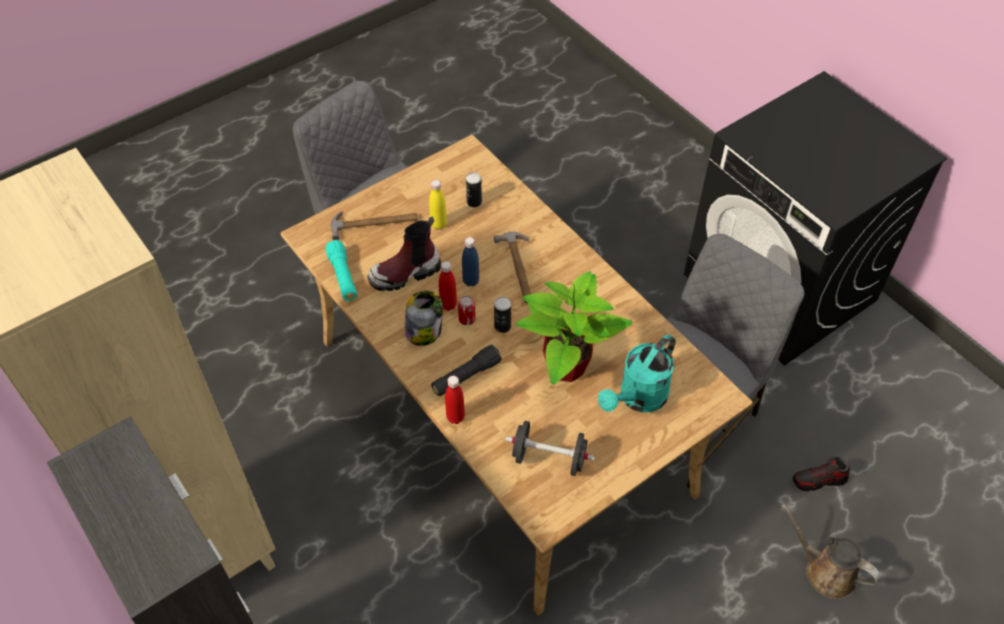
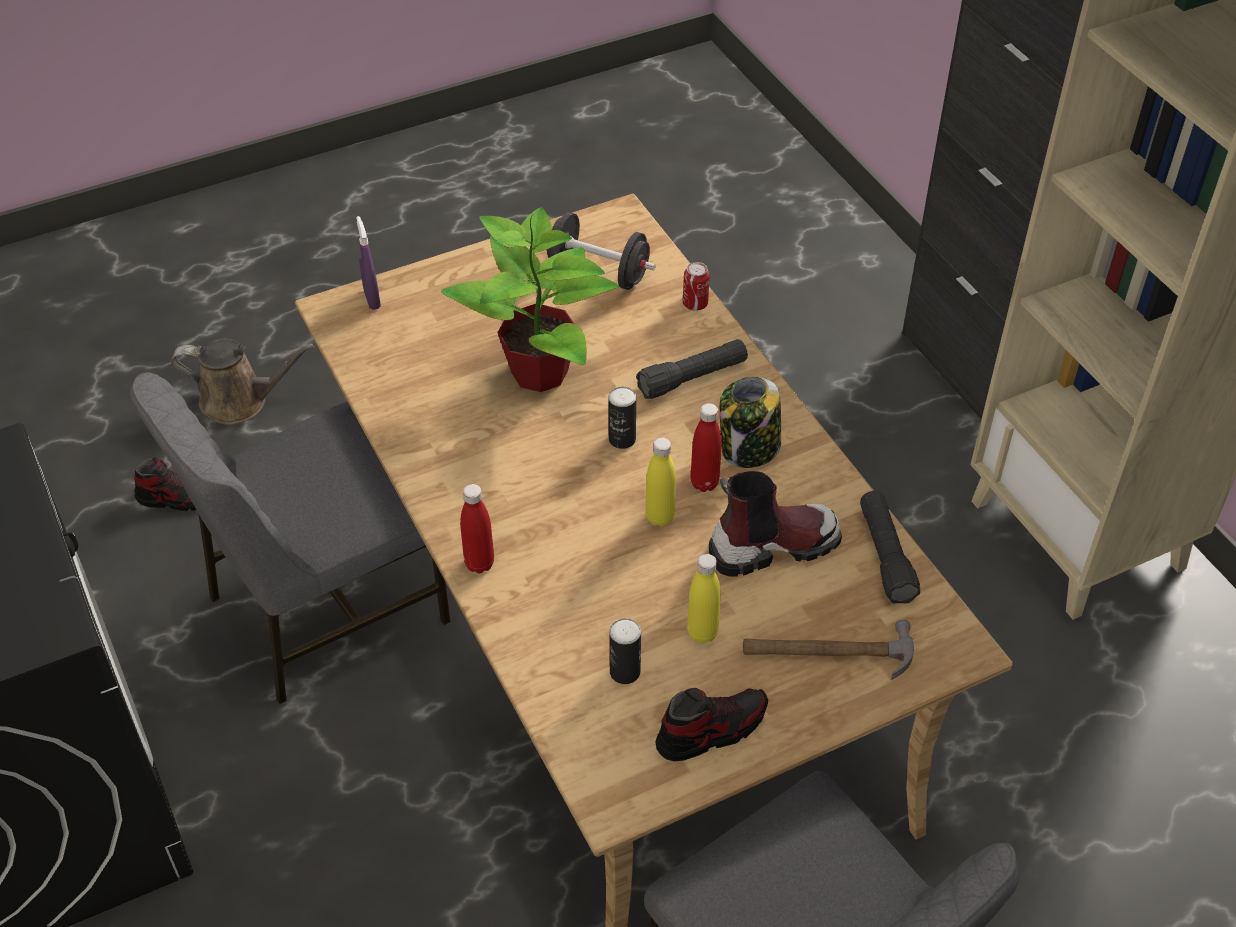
camera: 170 degrees left, 5 degrees down
(343, 276) = (885, 555): turquoise flashlight -> black flashlight
(428, 183) = (711, 730): none -> shoe
(455, 417) = (716, 331): red bottle -> red bottle (479, 563)
(467, 319) = (677, 457): can -> can (695, 304)
(471, 281) = (659, 517): blue bottle -> yellow bottle
(519, 269) = (571, 526): hammer -> none
(638, 398) = (452, 321): turquoise watering can -> none
(700, 409) = (372, 299): none -> purple spray bottle
(825, 571) = (240, 401): brown watering can -> brown watering can turned 45 degrees counterclockwise

